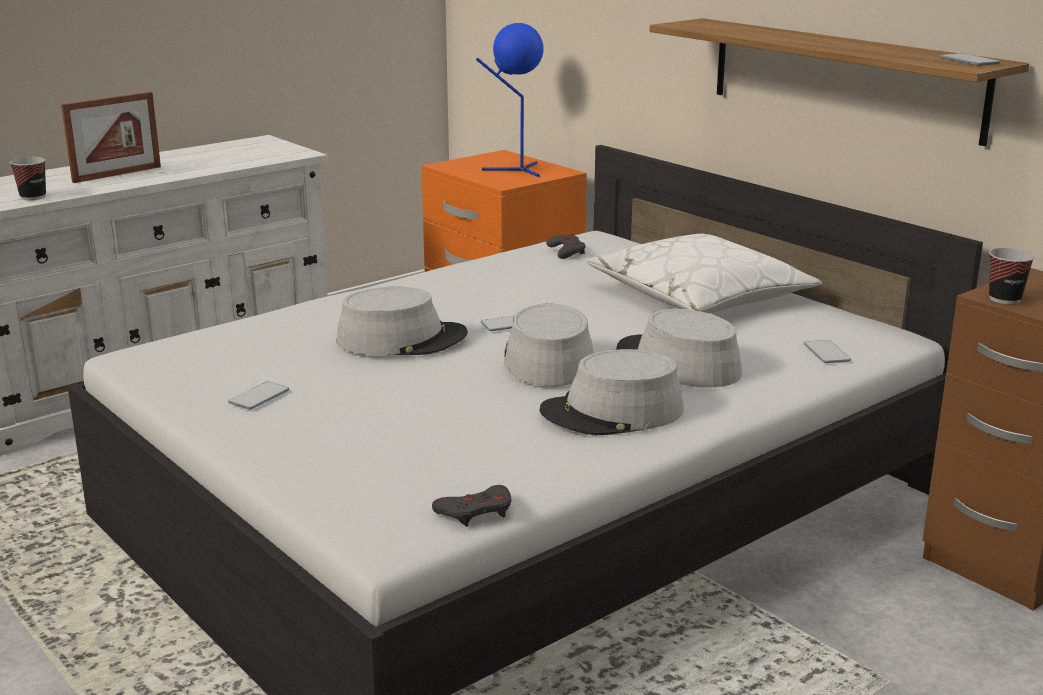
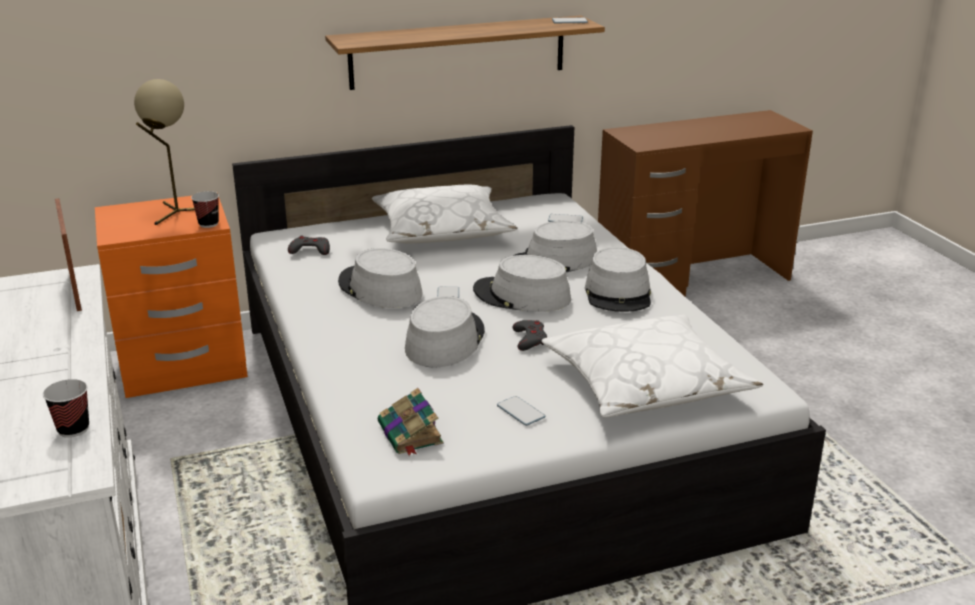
camera: 70 degrees left, 5 degrees up
(117, 174) = (31, 375): picture frame -> picture frame (75, 290)
(195, 356) = (410, 434): none -> book
(362, 456) = (645, 383): none -> white pillow
(476, 512) = (738, 356): grey game controller -> grey game controller (530, 339)
(499, 292) = (379, 288): none -> grey hat
(516, 170) = (174, 213): blue table lamp -> beige table lamp
(1004, 299) = (649, 145): cup -> cup (208, 224)

